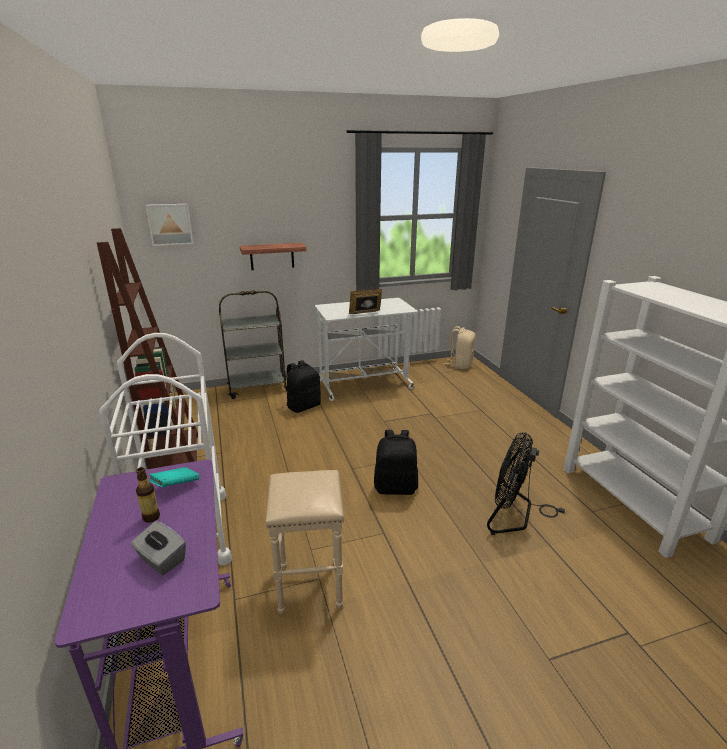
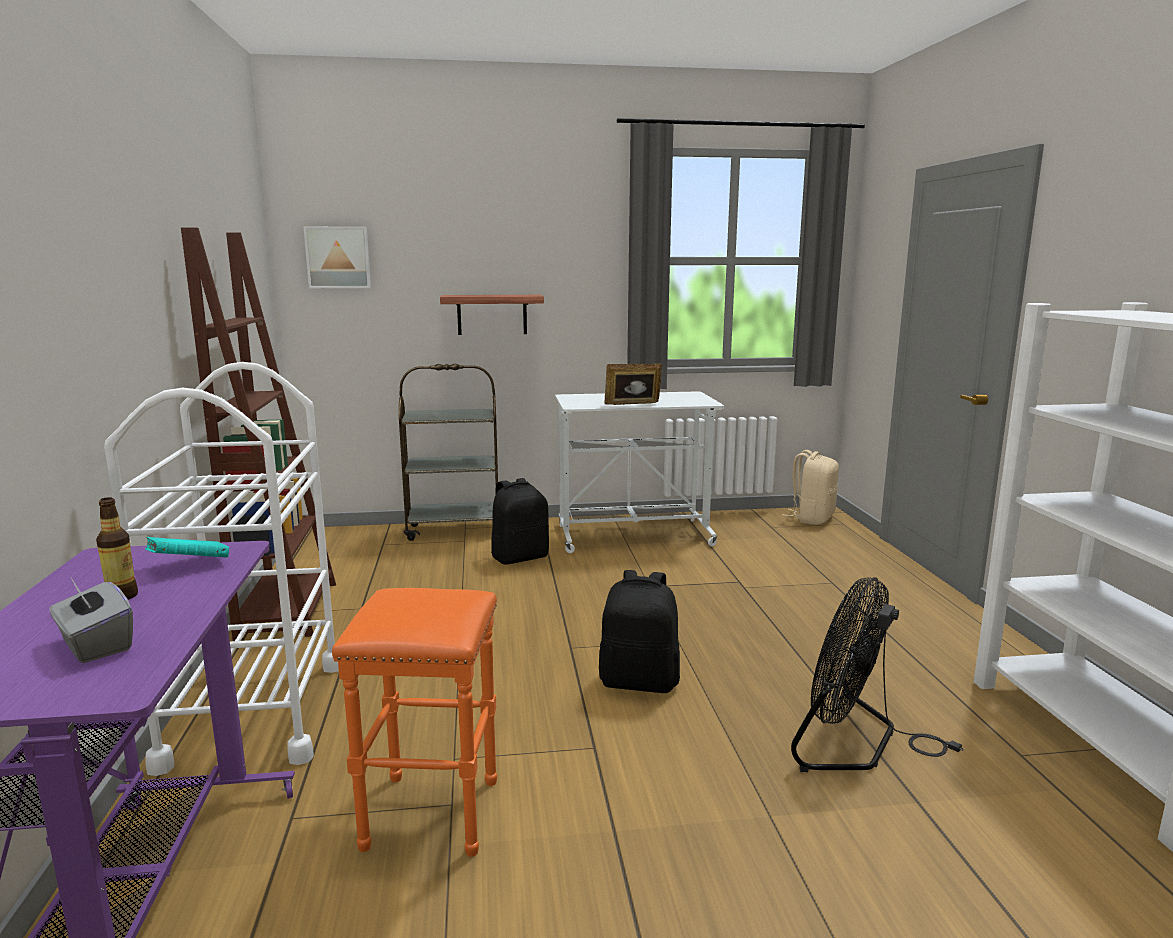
camera: 10 degrees right, 10 degrees down
(311, 586) = (433, 815): beige stool -> orange stool

